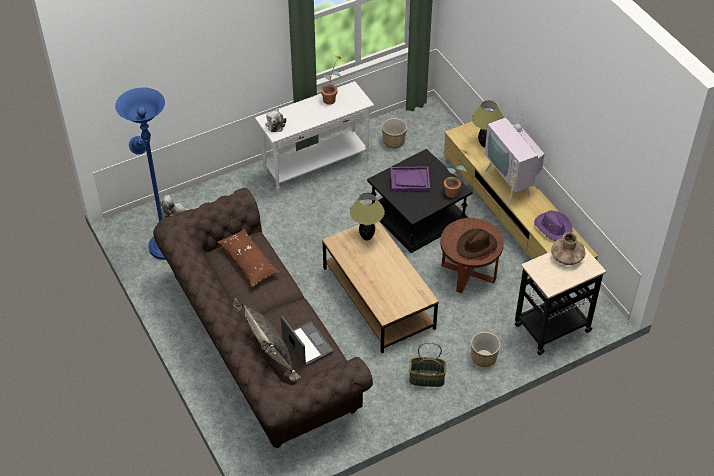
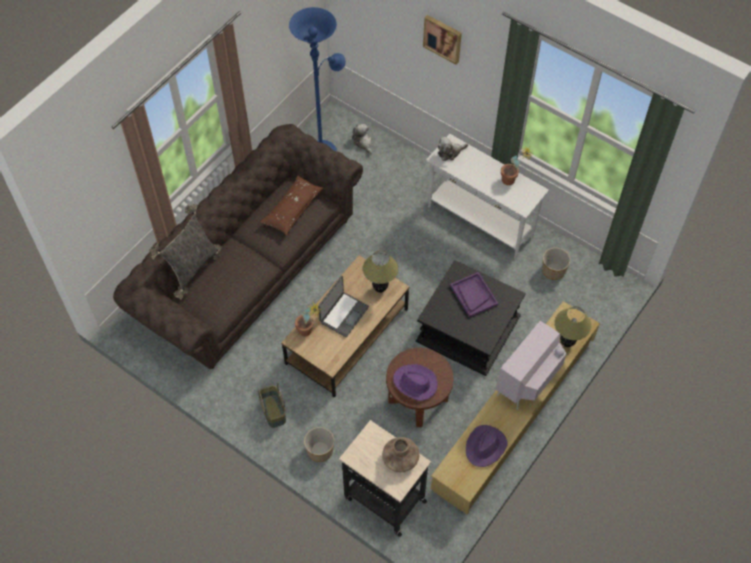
camera: 65 degrees right, 10 degrees up
(215, 36) = (443, 38): none -> picture
(306, 345) = (221, 290): laptop -> laptop (343, 314)
(454, 191) = (481, 339): potted plant -> potted plant (308, 332)
(476, 246) = (415, 383): brown hat -> purple hat

